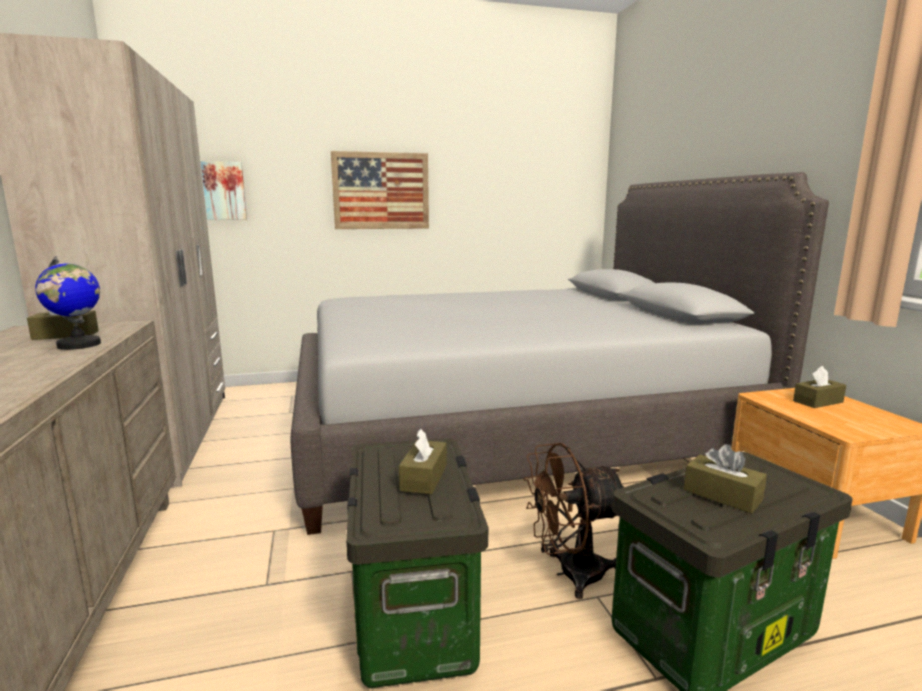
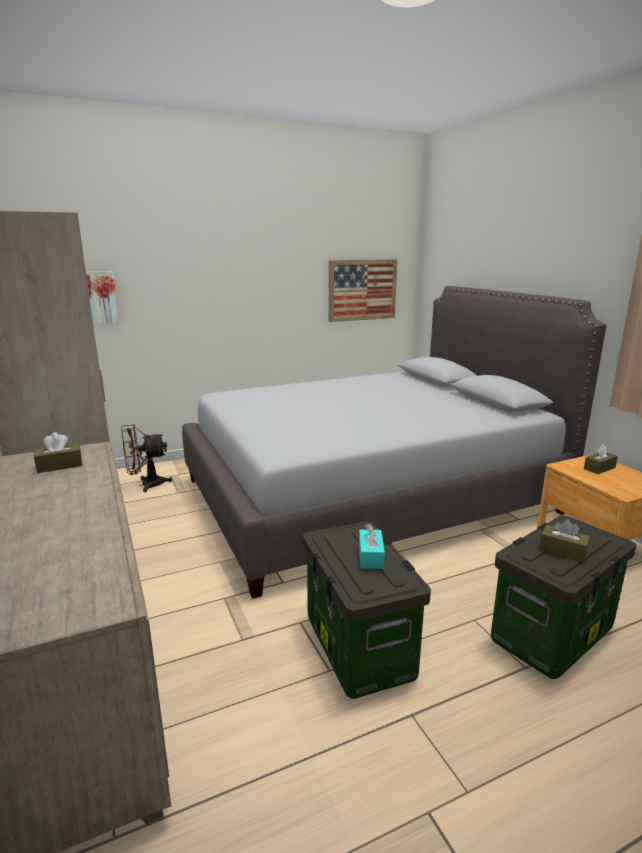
camera: 10 degrees left, 5 degrees up
(79, 345) = (86, 477): globe -> none
(381, 191) = (236, 292): picture -> picture (362, 290)
(424, 478) = (371, 556): brown tissue box -> turquoise tissue box
(569, 573) = (451, 606): brown fan -> brown fan (146, 485)

